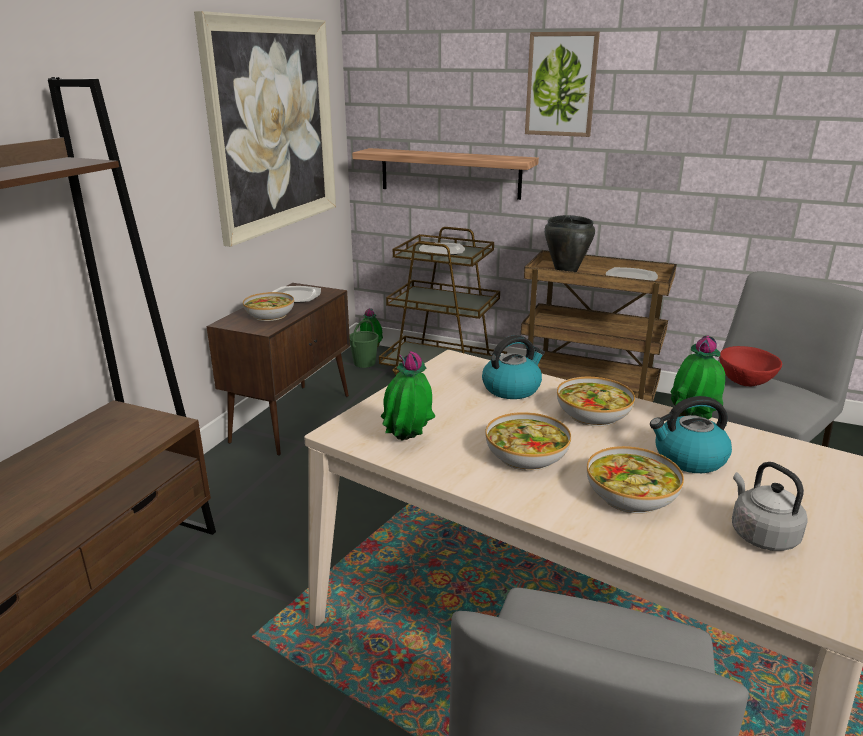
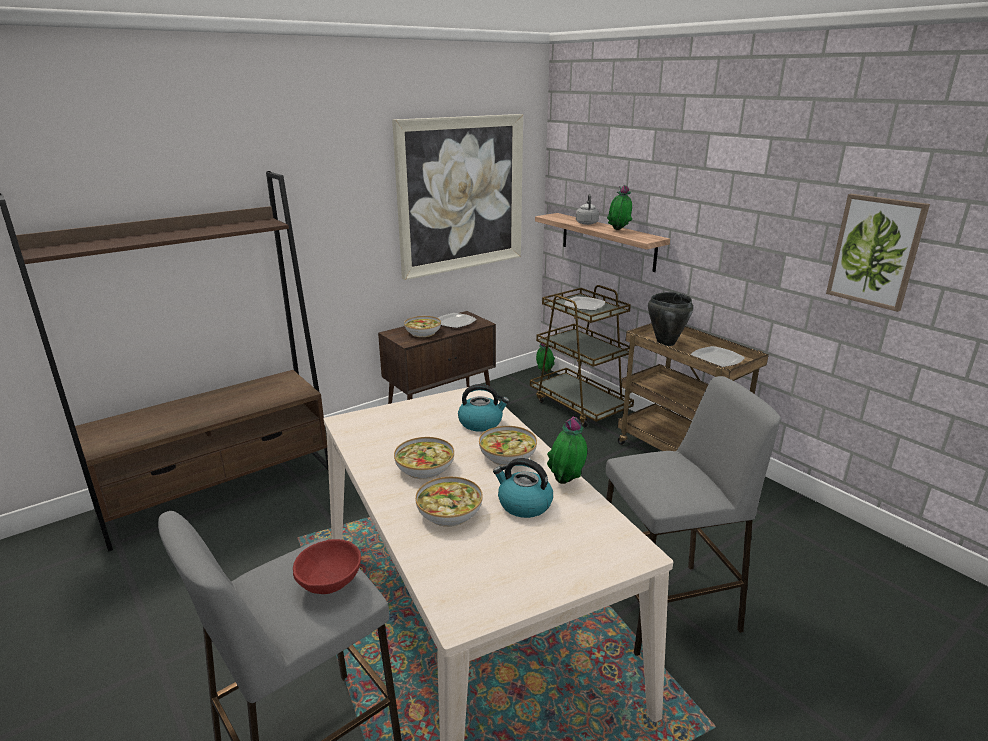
camera: 30 degrees right, 0 degrees up
(364, 363) = (528, 383): green bucket -> none
(408, 441) = (371, 438): potted plant -> potted plant (618, 230)
(561, 84) = (690, 179): picture -> picture (875, 251)
(746, 382) = (665, 467): red bowl -> red bowl (331, 584)
(760, 534) = (491, 564): grey kettle -> grey kettle (586, 223)

